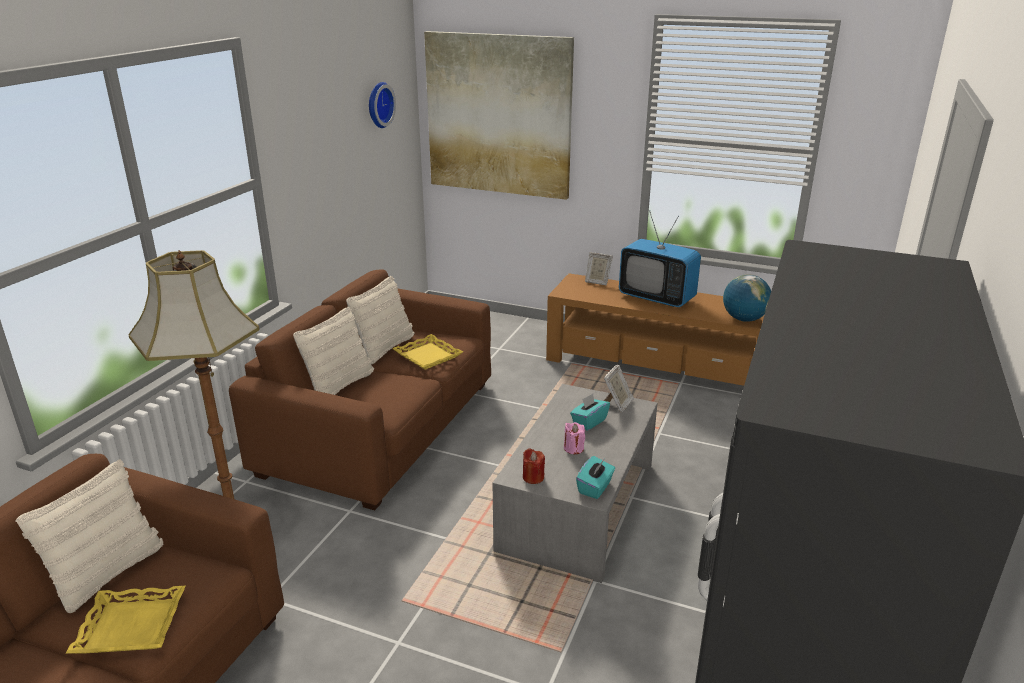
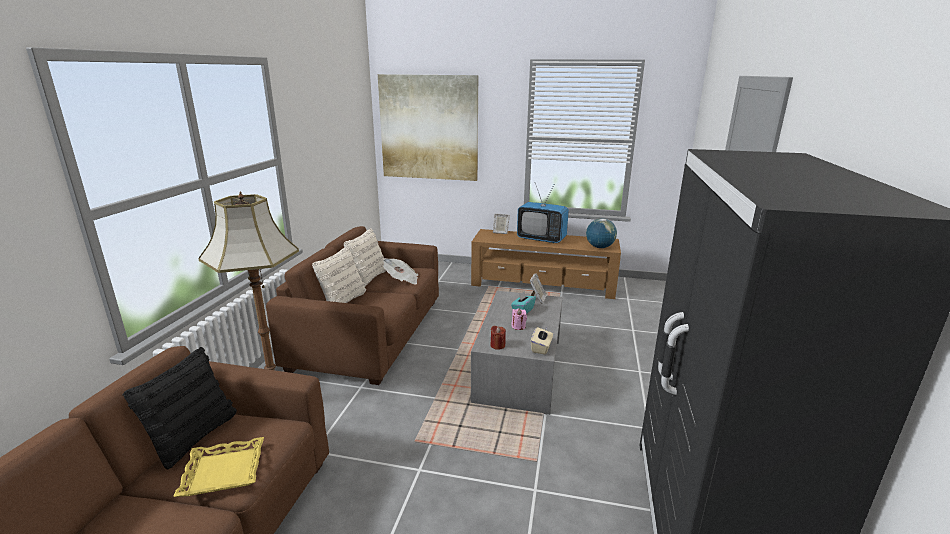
camera: 10 degrees left, 5 degrees down
(108, 574) = (194, 438): beige pillow -> black pillow
(378, 105) = (351, 119): wall clock -> none
(428, 356) = (401, 280): yellow tray -> newspaper
(595, 488) = (541, 348): turquoise tissue box -> beige tissue box

